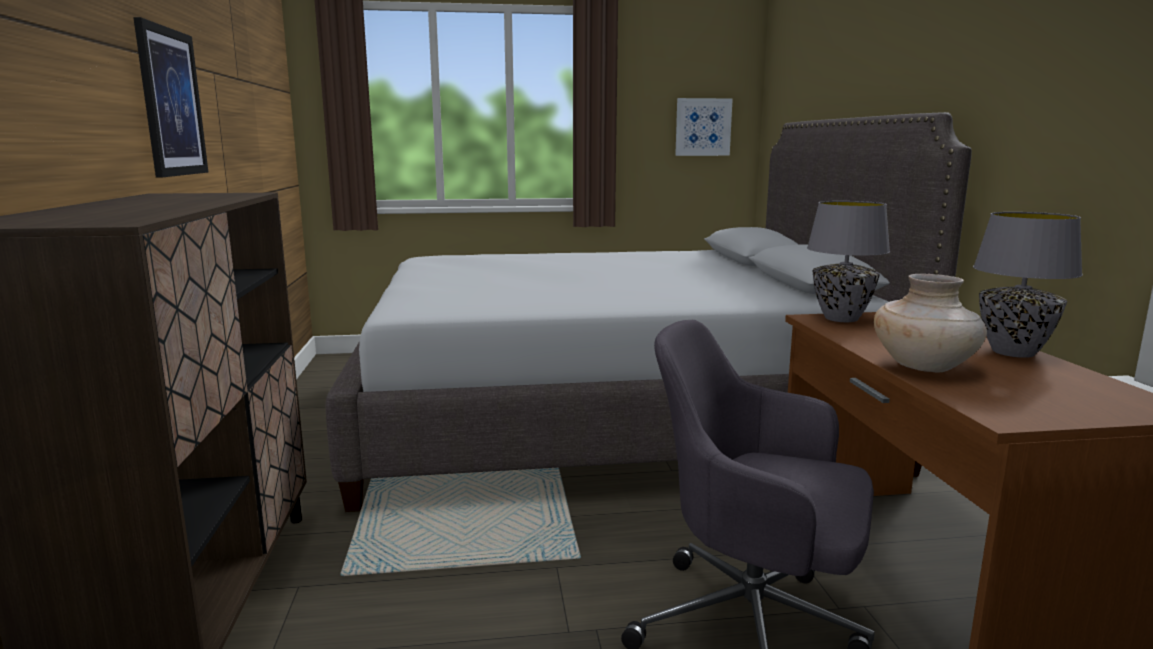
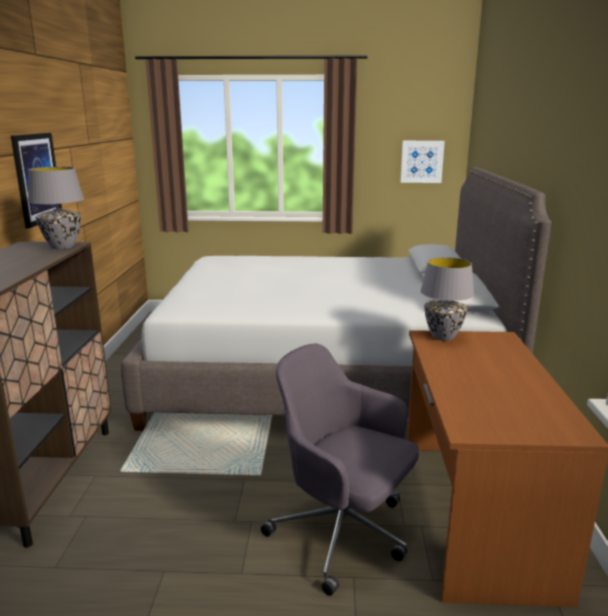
camera: 10 degrees right, 5 degrees up
(924, 367) = (457, 386): beige vase -> none
(1014, 352) = (531, 377): grey table lamp -> grey table lamp (62, 247)

